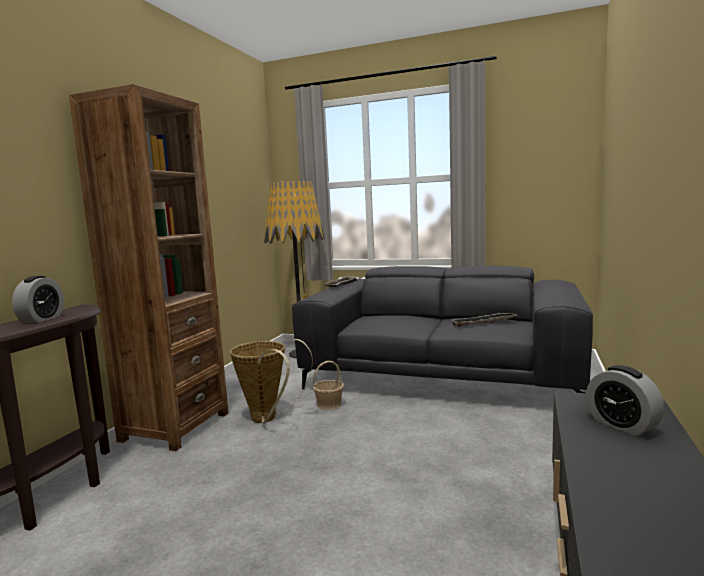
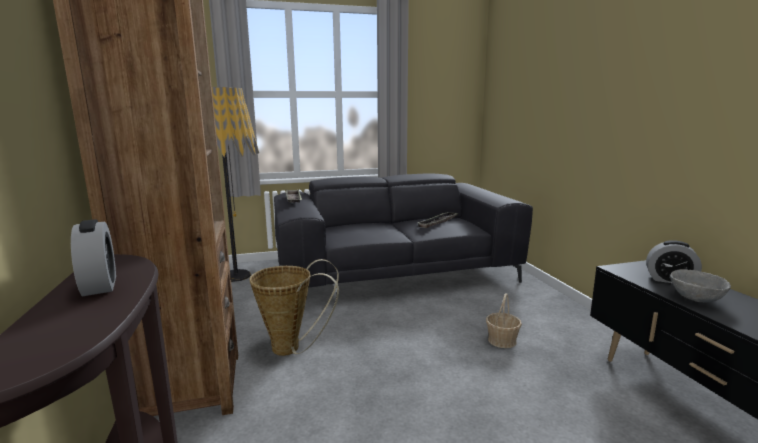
camera: 35 degrees left, 5 degrees up
(329, 404) = (333, 319): basket -> basket (502, 340)
(603, 451) = (695, 298): none -> grey bowl

